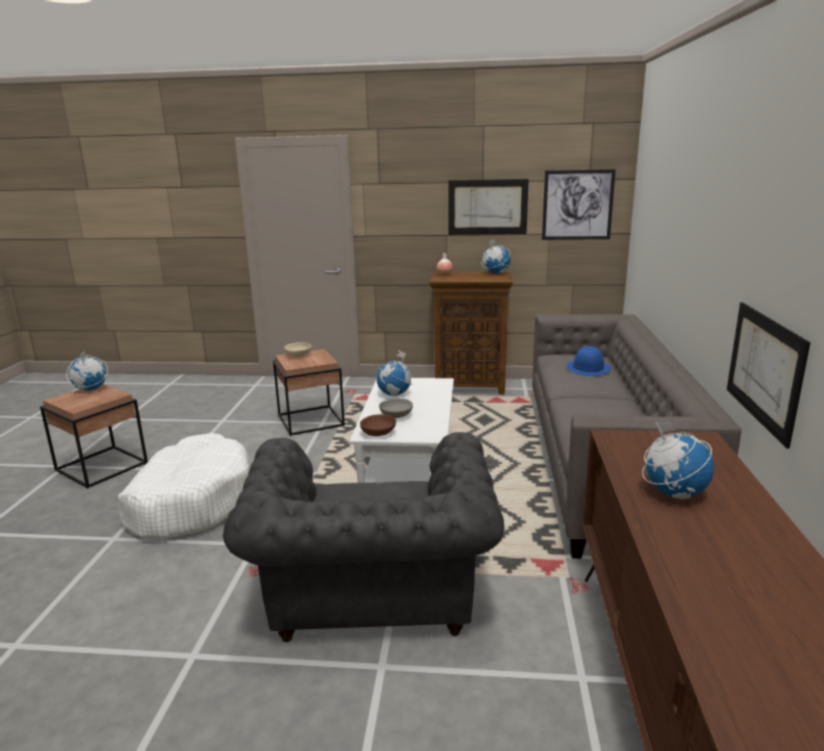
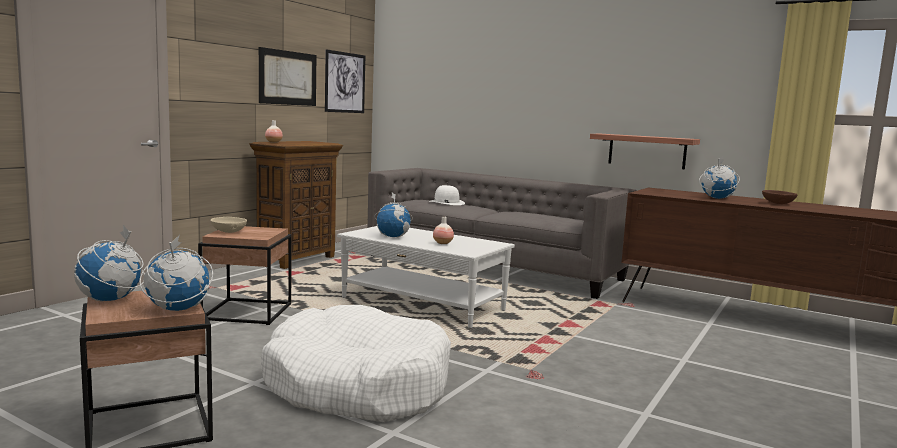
camera: 65 degrees left, 10 degrees down
(372, 595) = (601, 348): grey armchair -> none
(378, 433) = (472, 250): brown bowl -> brown bowl (778, 203)
(396, 416) = (443, 243): grey bowl -> vase
(495, 273) = (309, 141): globe -> globe (177, 310)
(588, 368) = (446, 202): blue hat -> white hat
(764, 369) = (647, 151): picture -> shelf

